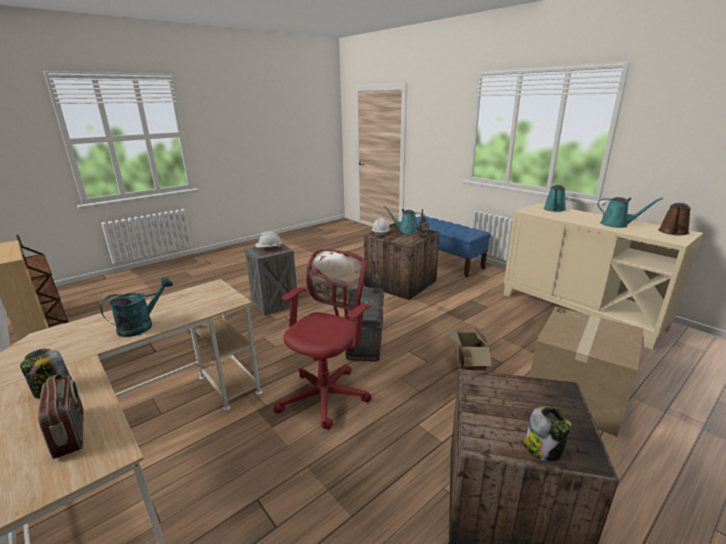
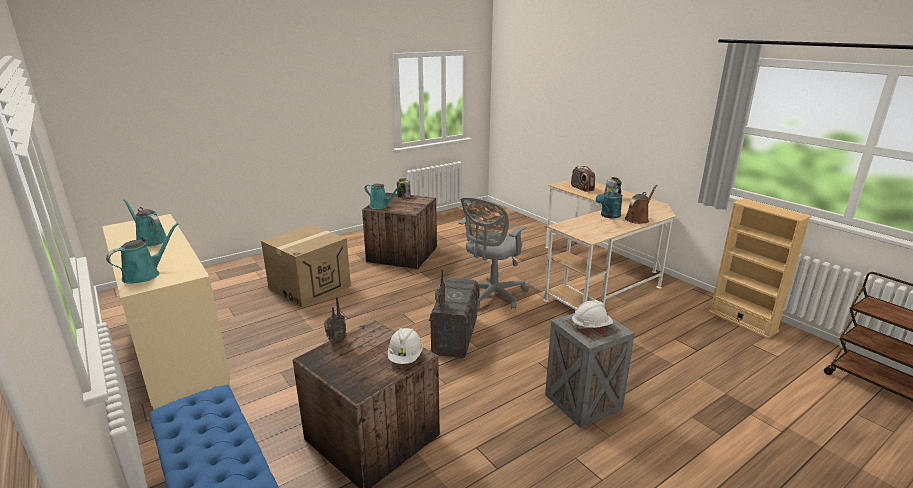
camera: 175 degrees left, 0 degrees up
(327, 394) = (492, 296): red office chair -> grey office chair
(406, 231) = (353, 363): turquoise watering can -> turquoise watering can (380, 206)
(467, 363) = (369, 310): cardboard box -> none
(673, 232) = (129, 227): brown watering can -> brown watering can (638, 219)

